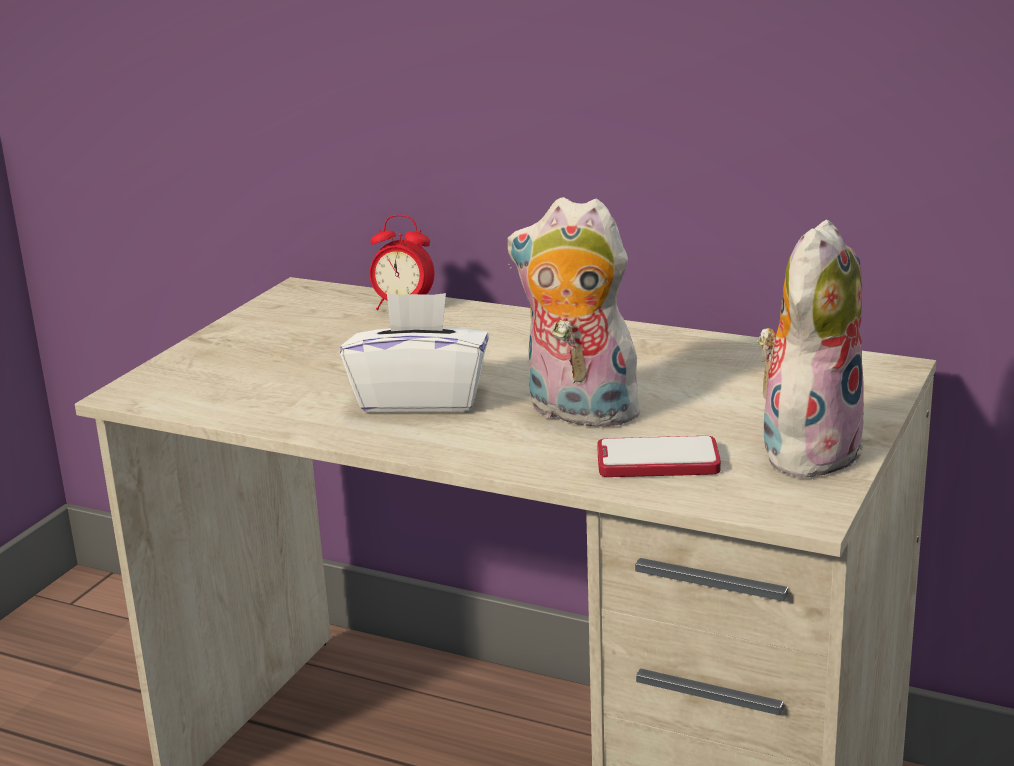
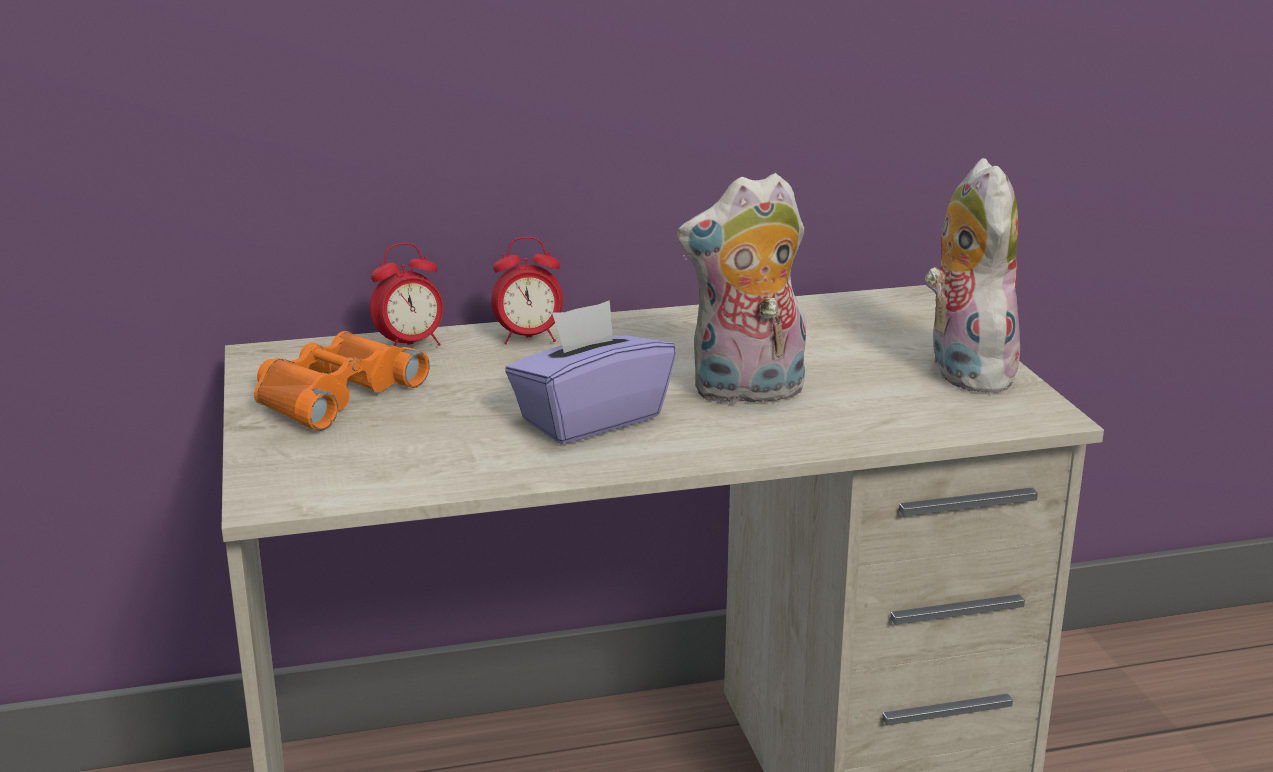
camera: 40 degrees left, 0 degrees up
(290, 330) = (333, 394): none -> orange binoculars
(420, 399) = (590, 419): white tissue box -> purple tissue box
(494, 323) = (529, 338): none -> alarm clock
(658, 461) = (879, 411): phone -> none

